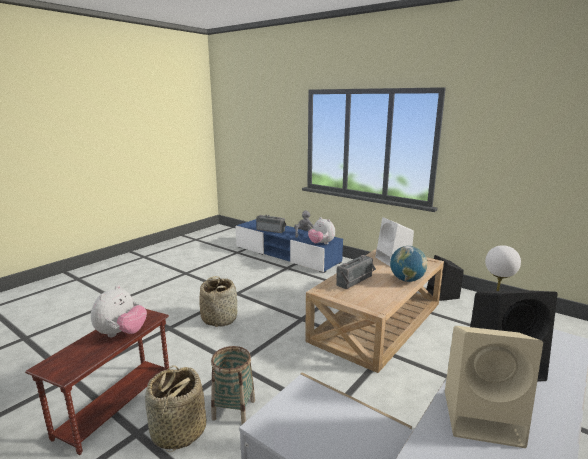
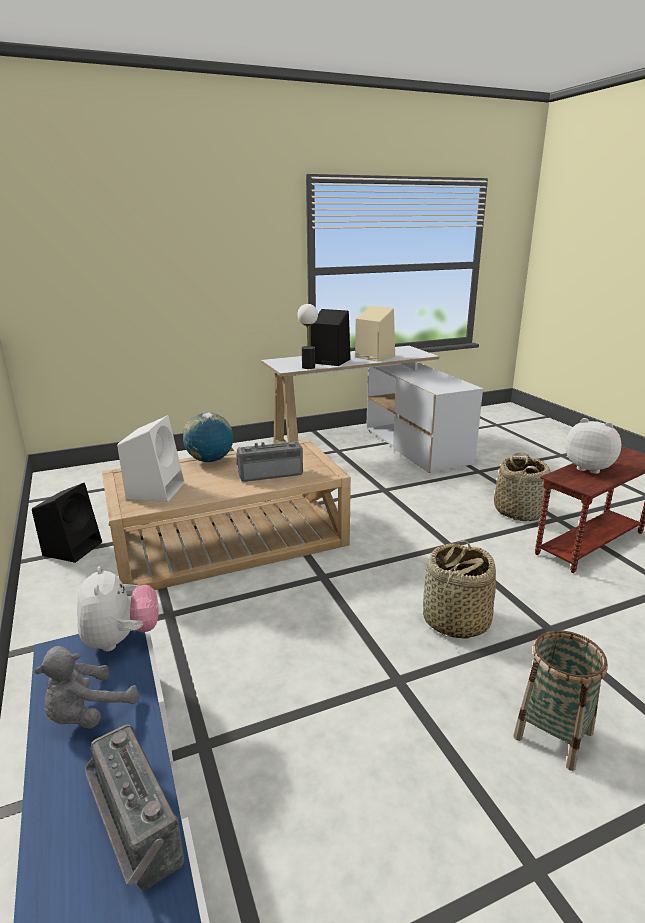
camera: 150 degrees left, 5 degrees up
(121, 333) = (589, 468): plush toy -> plush toy turned 75 degrees clockwise
(234, 409) = (465, 511): basket -> basket (553, 734)

